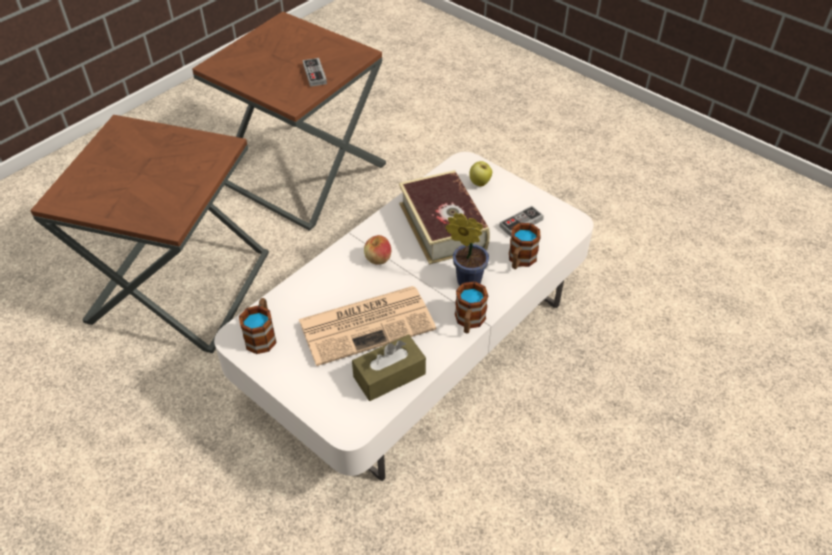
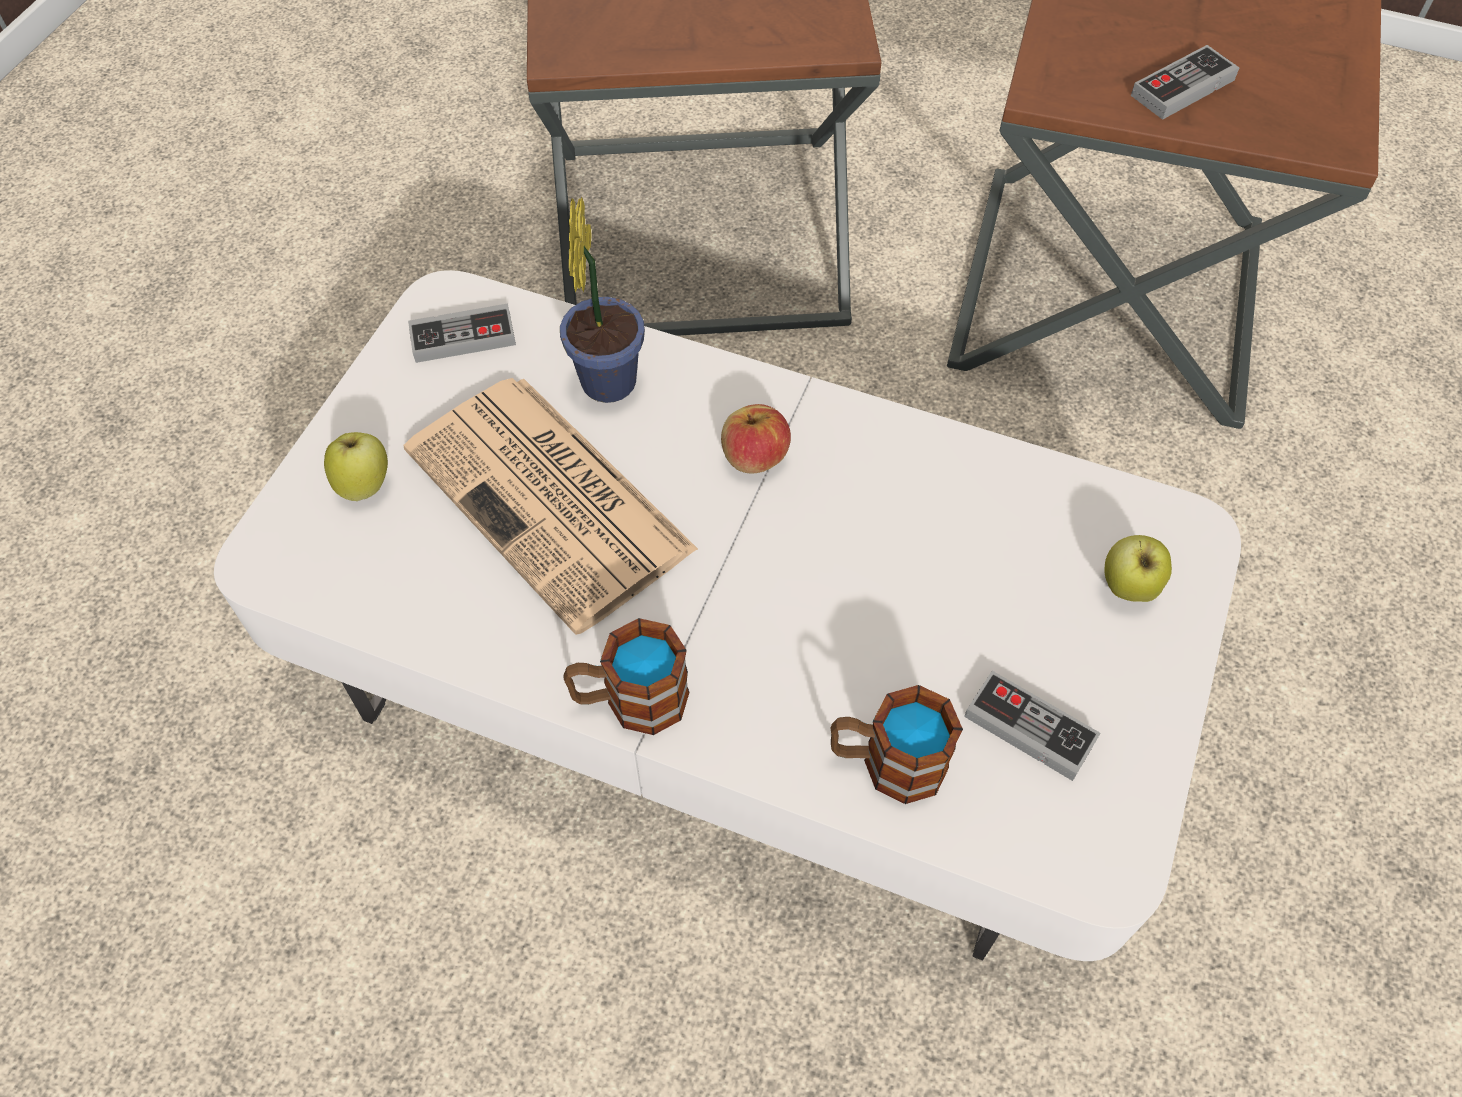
camera: 70 degrees right, 10 degrees up
(262, 335) = (463, 337): mug -> game controller
(326, 386) = (365, 485): none -> apple
(389, 375) = (421, 587): brown tissue box -> none
(442, 226) = (925, 550): book -> none
(465, 279) = (764, 653): potted plant -> potted plant (609, 376)

